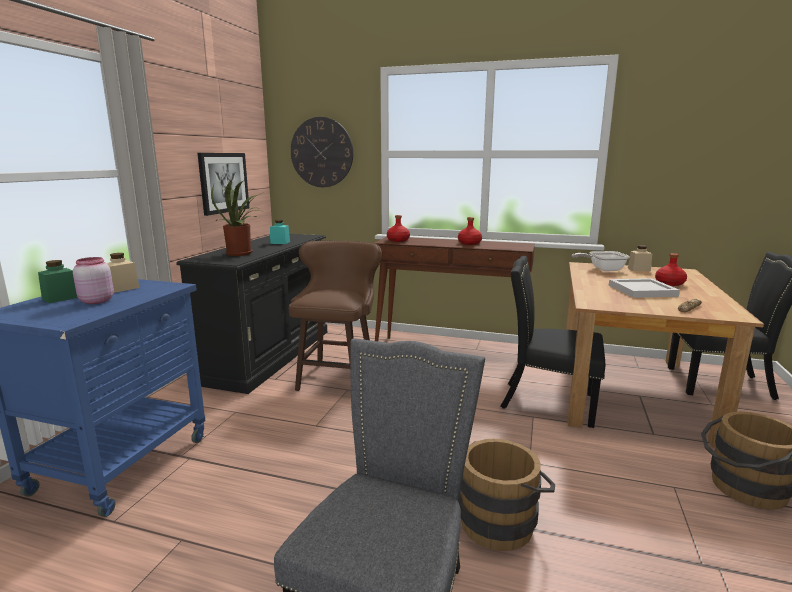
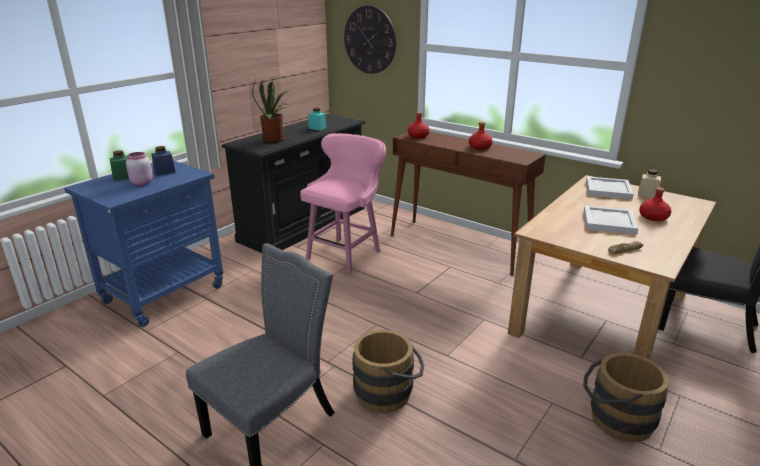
camera: 20 degrees right, 10 degrees up
(122, 288) = (164, 172): beige jar -> blue jar
(223, 182) = (276, 70): picture -> none
(338, 377) = (346, 254): brown stool -> pink stool
(550, 403) = (510, 310): black chair -> none
(603, 269) = (607, 190): frying pan -> white tray

